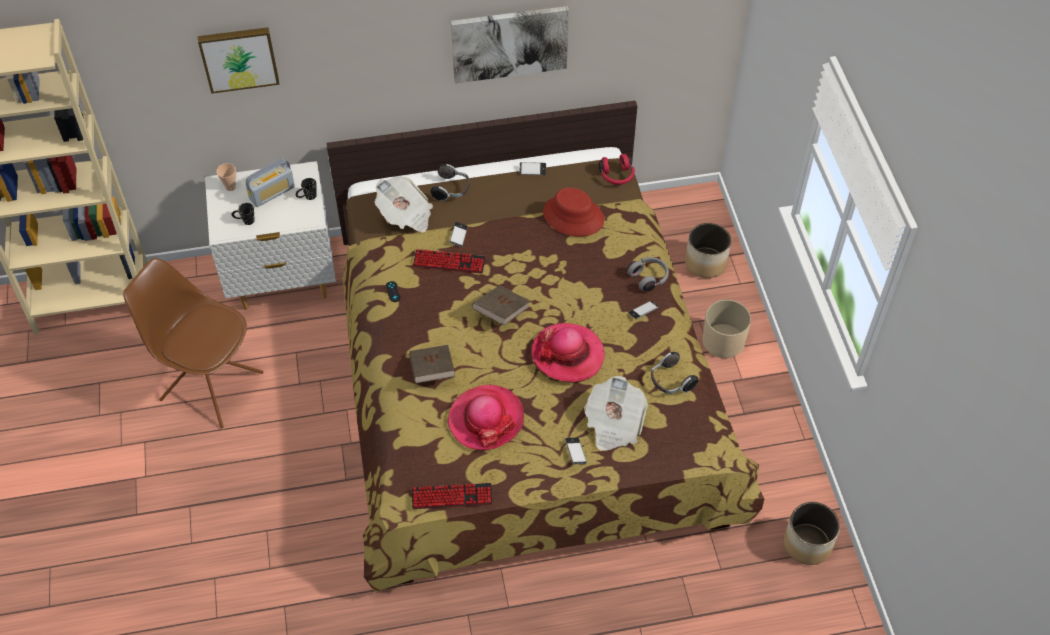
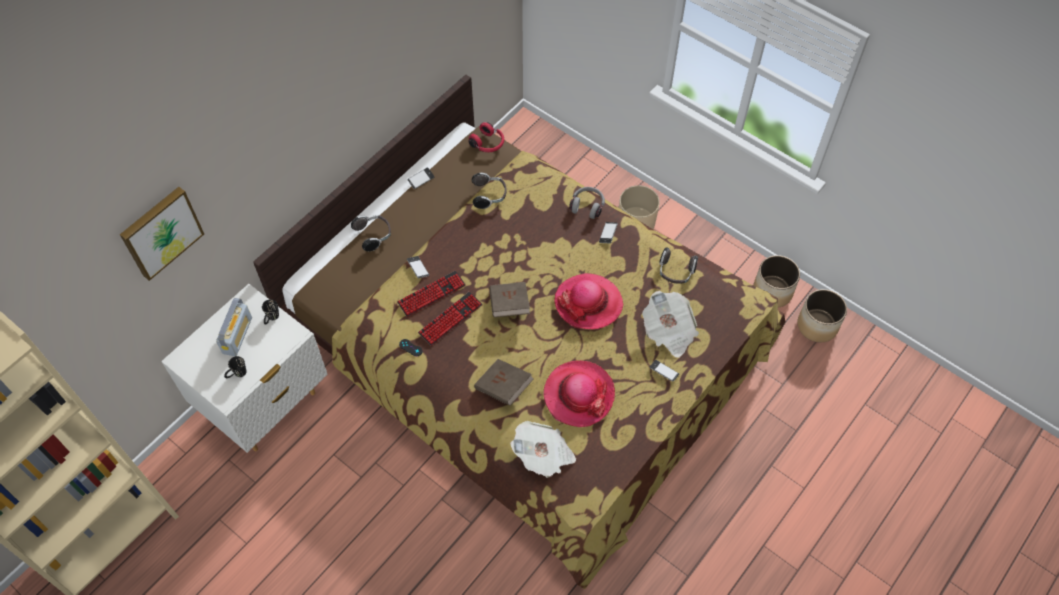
camera: 40 degrees left, 5 degrees up
(210, 385) = (288, 533): brown chair -> none
(230, 187) = (194, 354): cup -> none
(405, 215) = (359, 280): newspaper -> newspaper (543, 456)
(452, 497) = (612, 472): keyboard -> keyboard (450, 319)
(509, 43) = (369, 80): picture -> none
(573, 216) = (489, 195): red hat -> headphones
(706, 263) = (572, 173): planter -> planter (772, 291)

